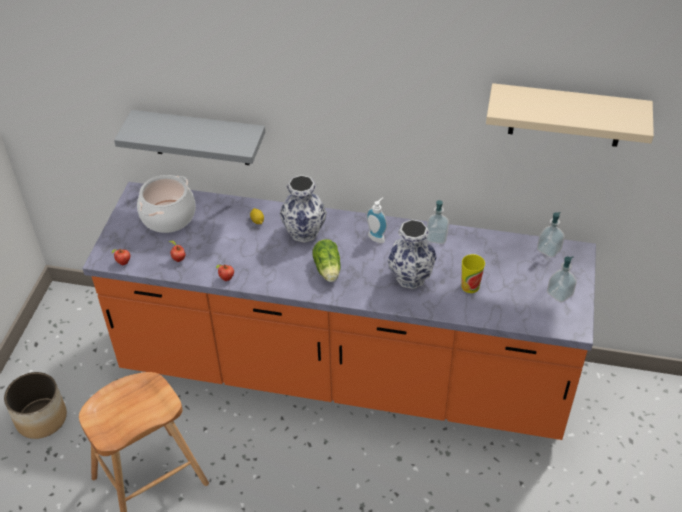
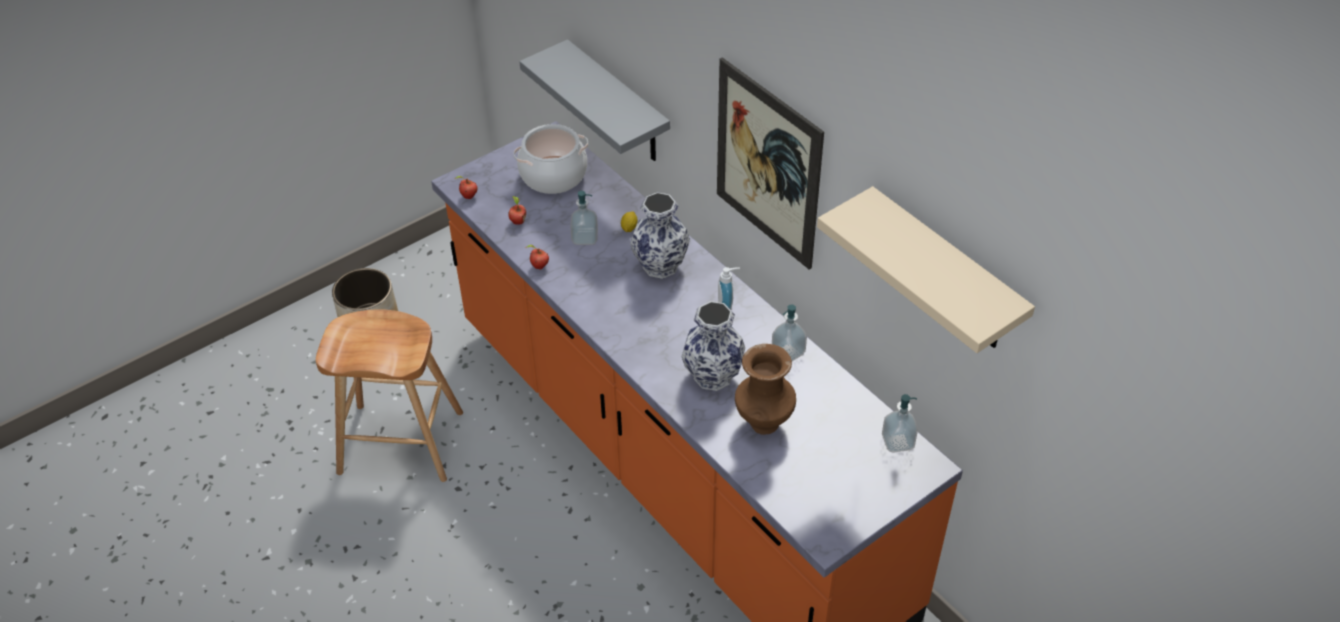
camera: 40 degrees right, 0 degrees up
(328, 270) = (640, 317): lettuce -> none
(379, 113) = (767, 164): none -> picture
(470, 286) = (763, 424): cup -> brown vase
(559, 294) = (851, 495): soap dispenser -> soap dispenser (585, 238)

